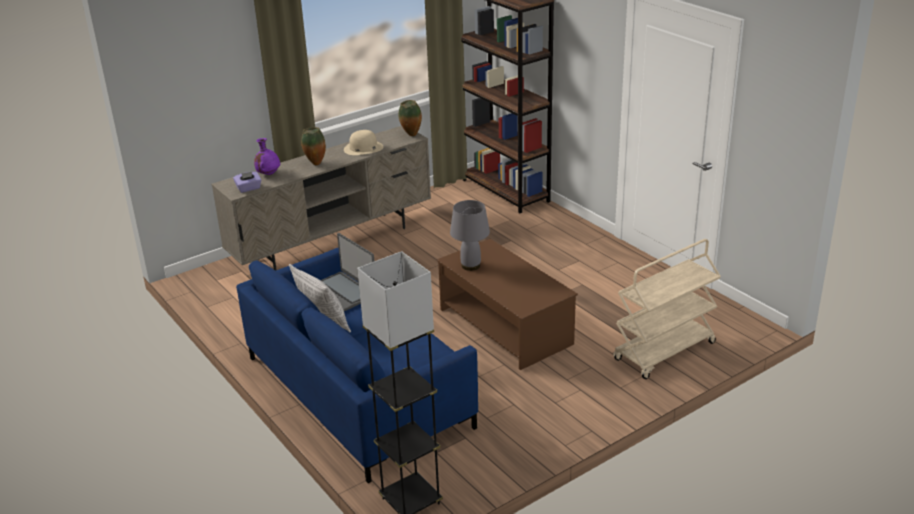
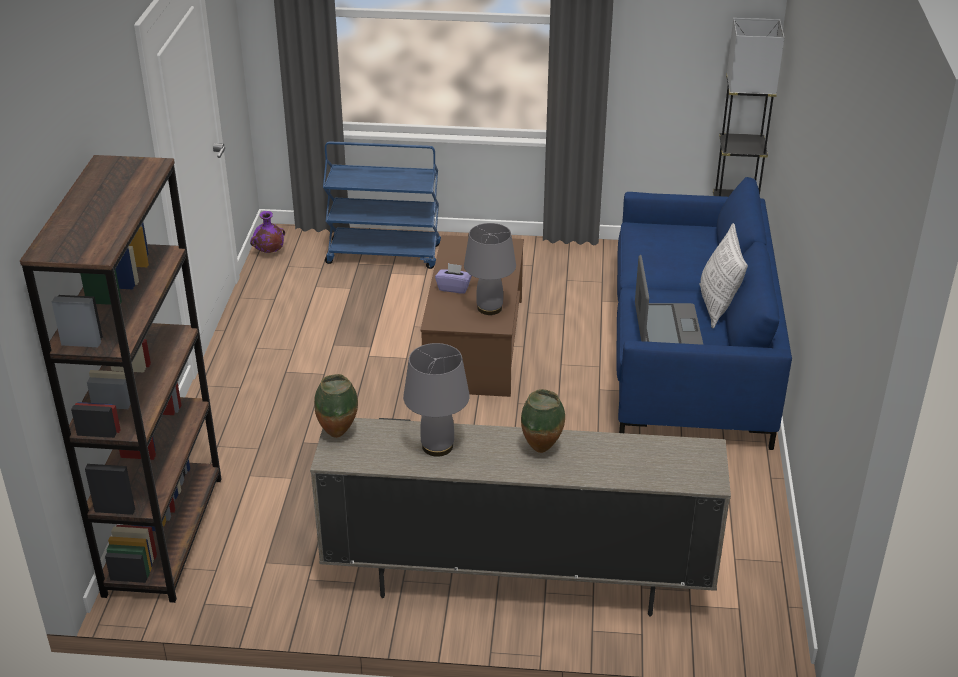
camera: 140 degrees left, 5 degrees up
(248, 188) = (683, 450): purple tissue box -> purple tissue box (454, 288)
(268, 174) = (628, 467): purple vase -> purple vase (269, 252)
(363, 148) = (438, 446): beige hat -> grey table lamp
(664, 352) = (384, 254): beige cart -> blue cart

